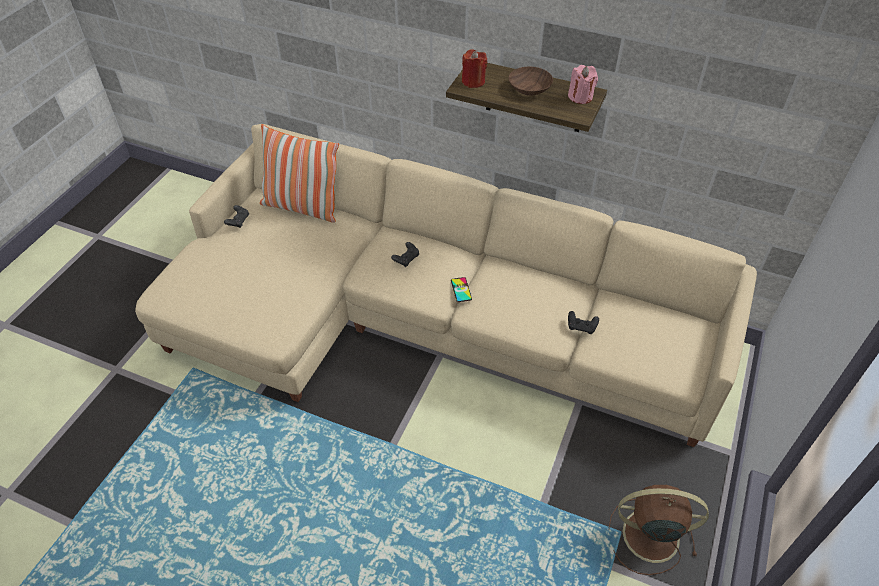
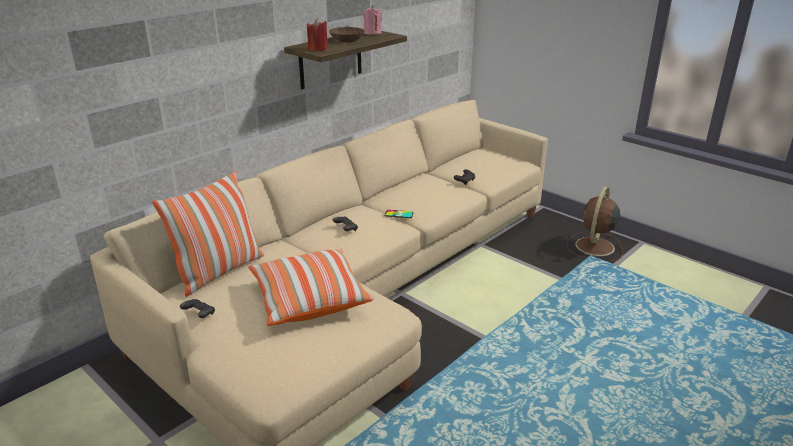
camera: 70 degrees left, 20 degrees down
(274, 275) = (309, 300): none -> pillow

